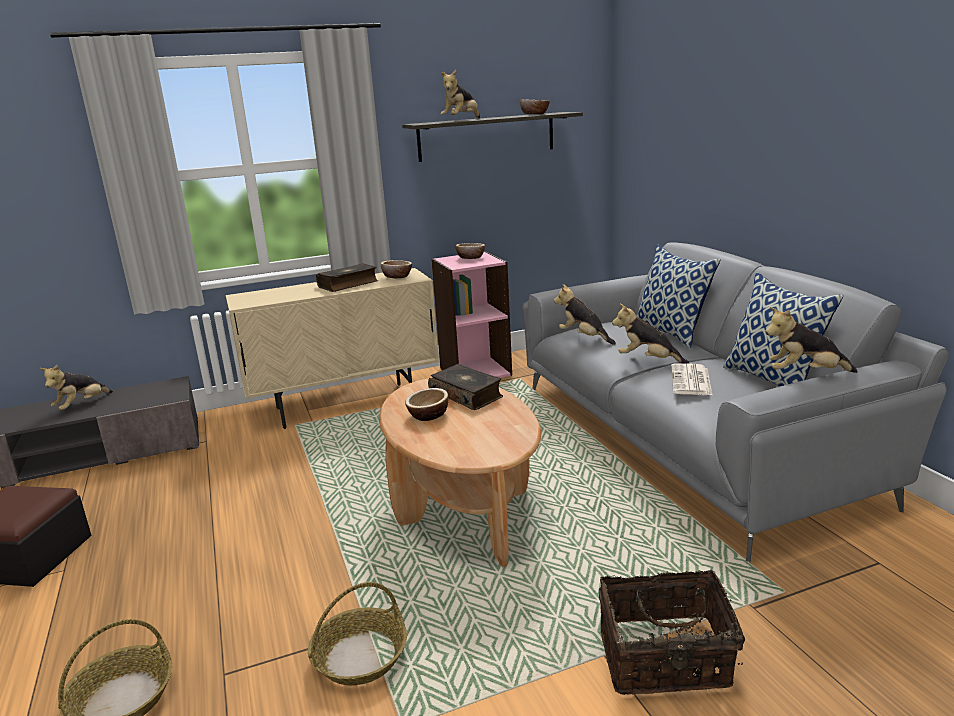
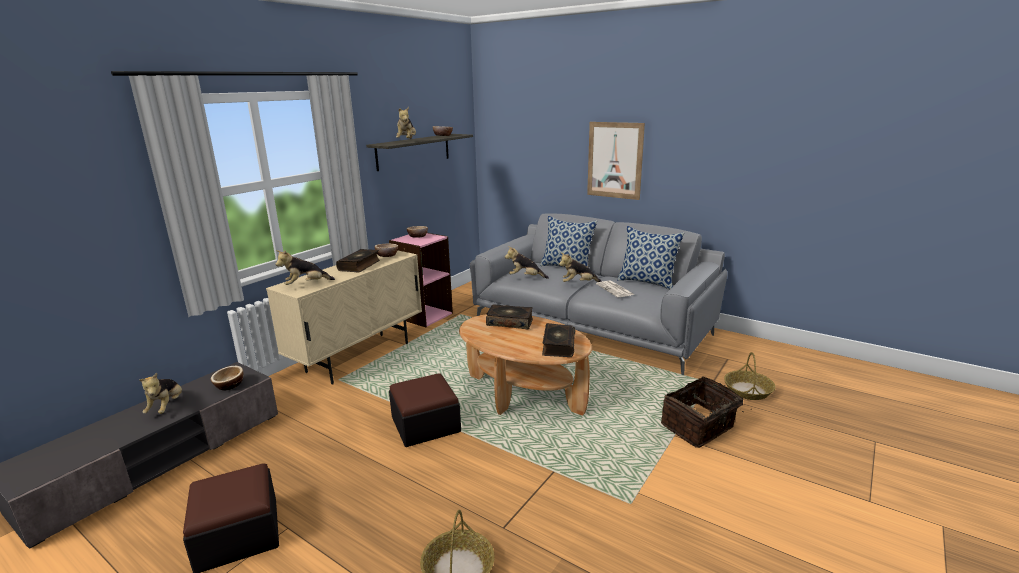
camera: 35 degrees left, 0 degrees up
(310, 507) = (425, 424): none -> ottoman
(359, 657) = (567, 485): basket -> basket (748, 390)
(428, 415) = (506, 338): bowl -> bowl (229, 385)
(475, 444) = (558, 346): none -> book
(779, 154) = (615, 160): none -> picture
(805, 374) = (682, 274): plush toy -> plush toy (306, 285)

